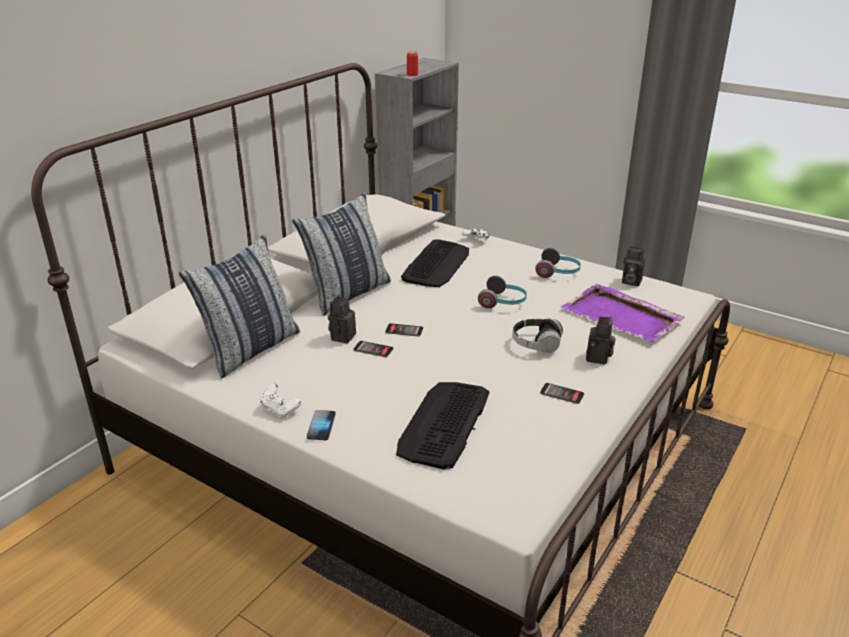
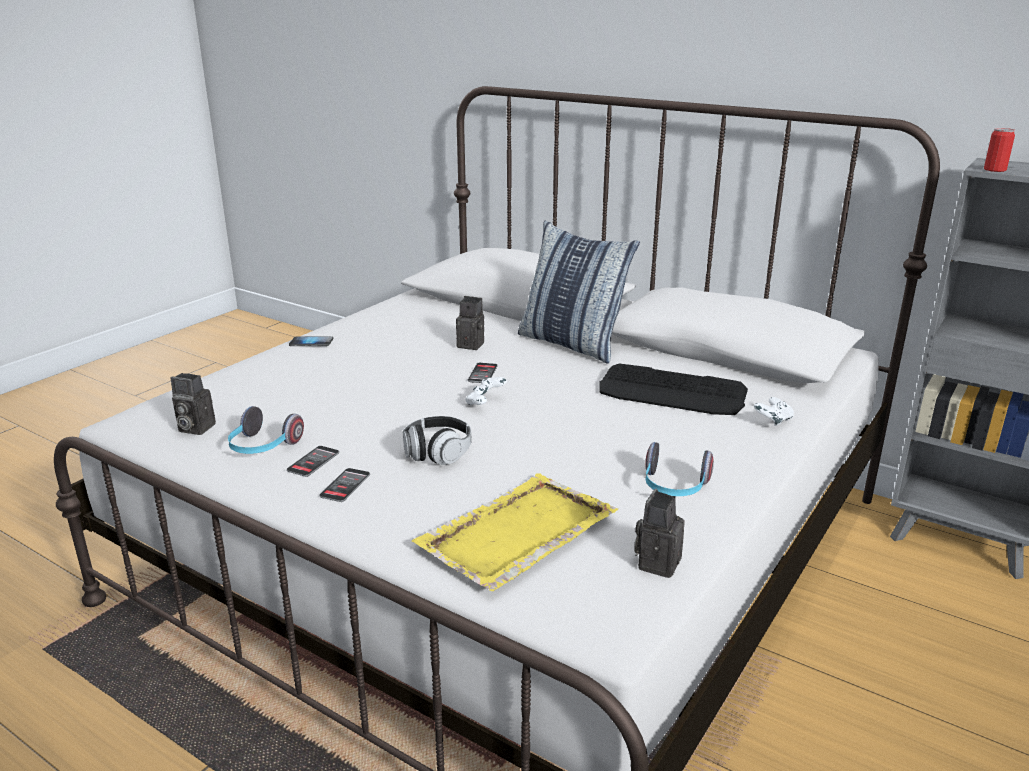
camera: 90 degrees right, 5 degrees down
(251, 349) = (451, 310): pillow -> none
(280, 409) = (344, 327): white game controller -> white game controller (485, 402)
(373, 349) = (442, 359): phone -> phone (345, 485)
(444, 424) = (287, 393): keyboard -> none
(503, 302) = (559, 435): headphones -> headphones (263, 447)
(598, 358) = (389, 497): camera -> camera (194, 428)
(622, 317) = (516, 534): purple tray -> yellow tray

